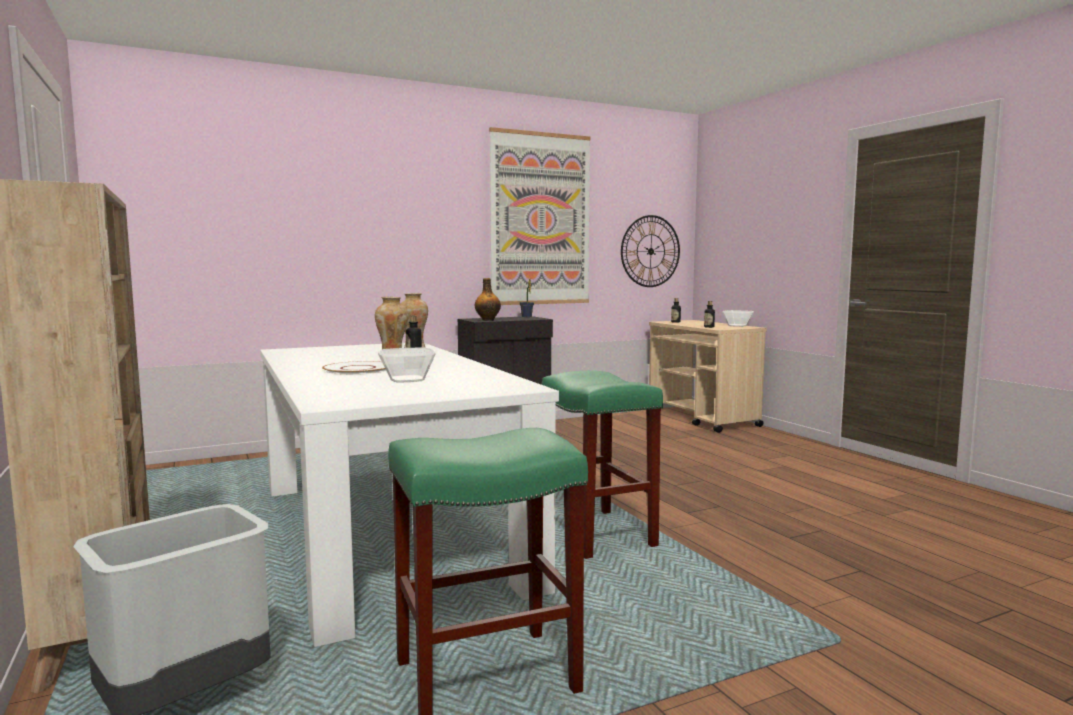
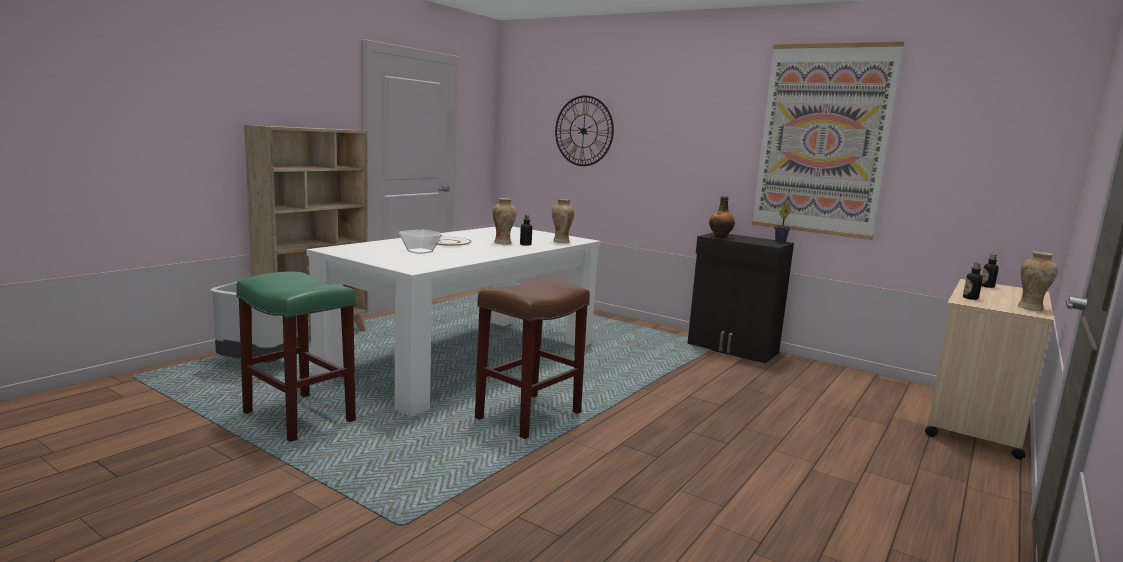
camera: 60 degrees right, 5 degrees up
(599, 534) = (528, 416): green stool -> brown stool
(650, 251) = (987, 187): wall clock -> wall clock (583, 131)
(737, 326) = (1030, 308): bowl -> vase

